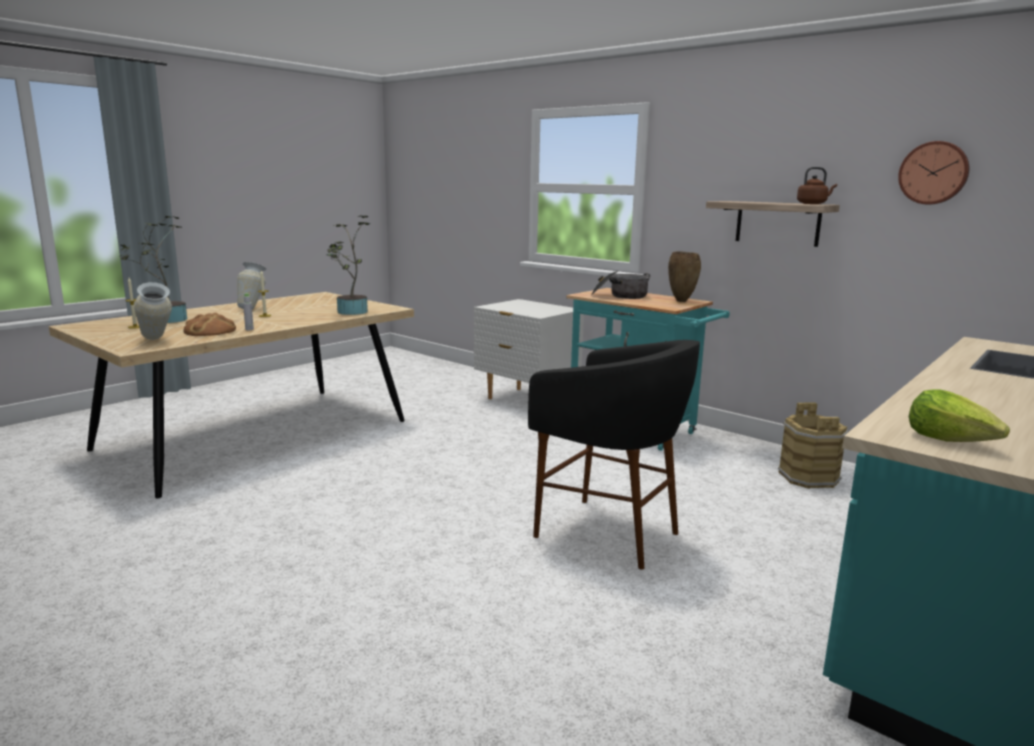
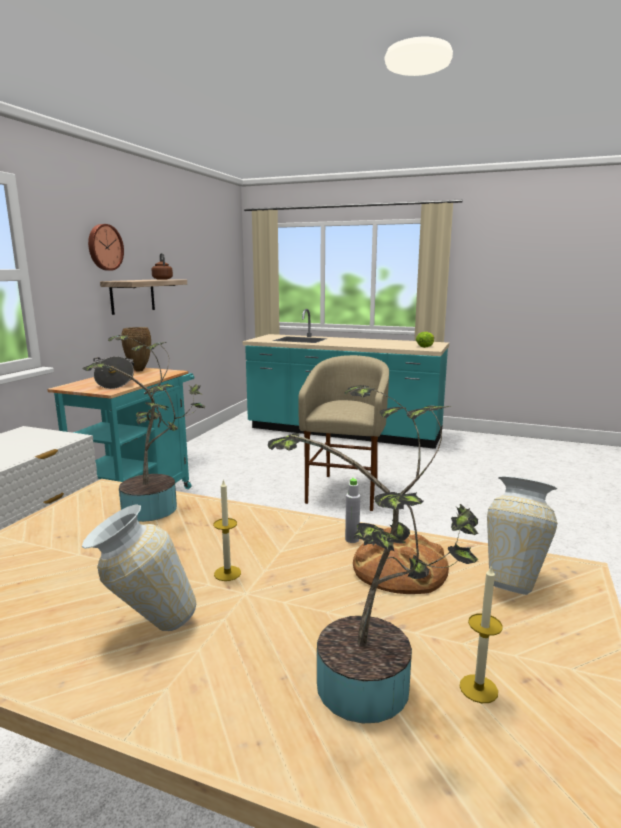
camera: 110 degrees left, 0 degrees up
(608, 534) = (345, 491): black stool -> beige stool
(808, 477) = (219, 450): brown bucket -> none
(933, 173) = (187, 258): wall clock -> wall clock (104, 247)

